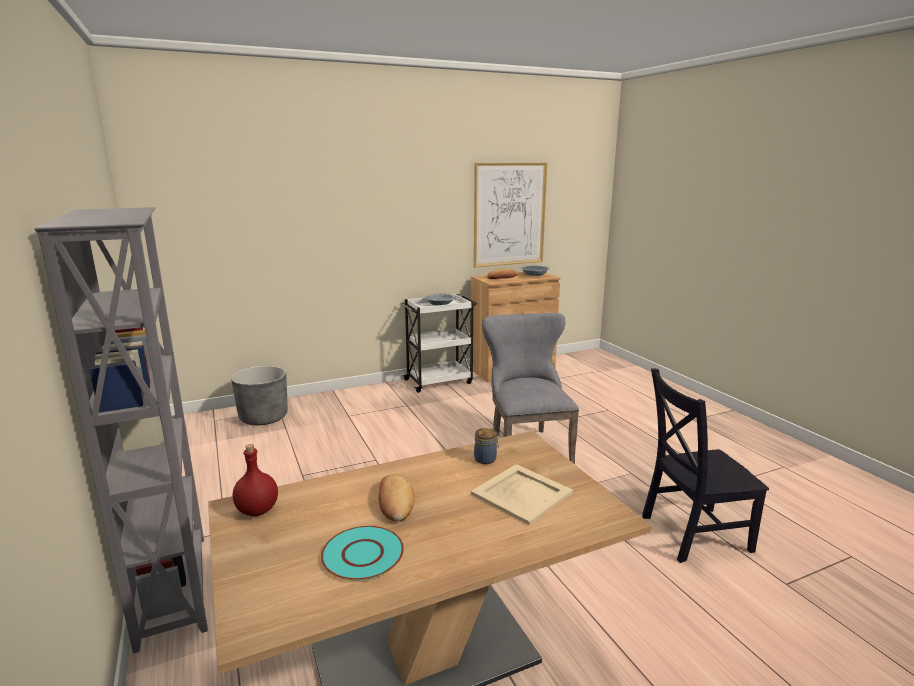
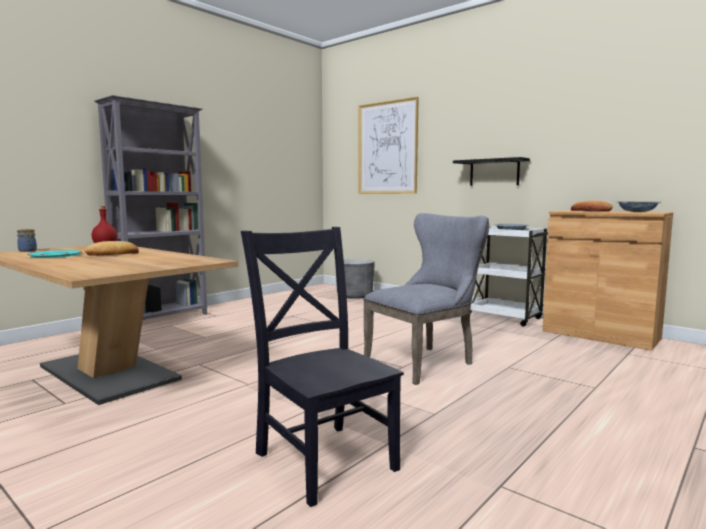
camera: 65 degrees right, 10 degrees down
(405, 246) = (494, 172): none -> black shelf
(486, 459) = (178, 258): jar -> jar (28, 251)
(509, 214) = (627, 137): picture -> picture (387, 148)
(522, 494) = (123, 264): beige tray -> none

